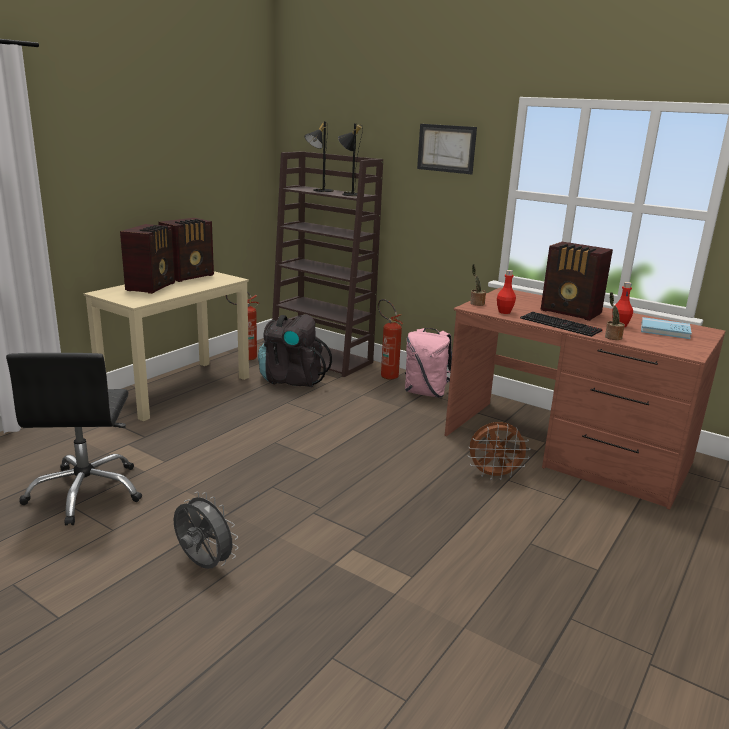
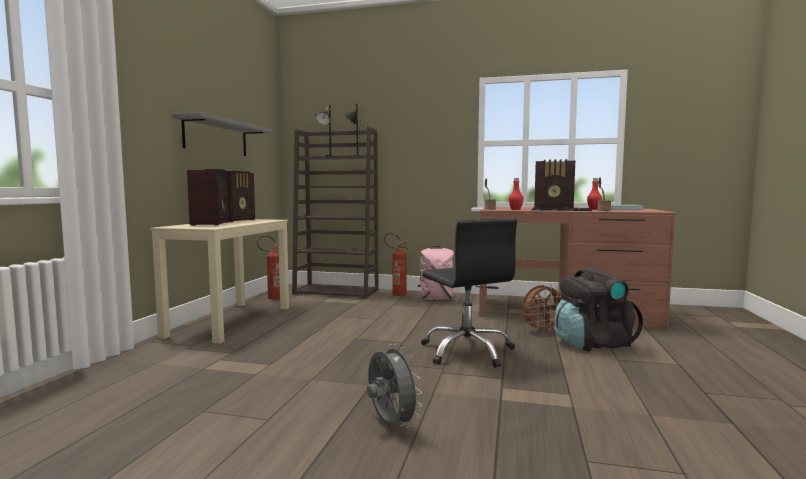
camera: 20 degrees left, 15 degrees down
(86, 492) = (209, 398): black office chair -> black office chair (467, 351)
(174, 175) = (216, 137): none -> grey shelf
(203, 565) = (390, 425): grey fan -> grey fan turned 45 degrees clockwise
(292, 379) = (326, 304): black backpack -> black backpack (592, 343)
(446, 148) = (427, 118): picture -> none

